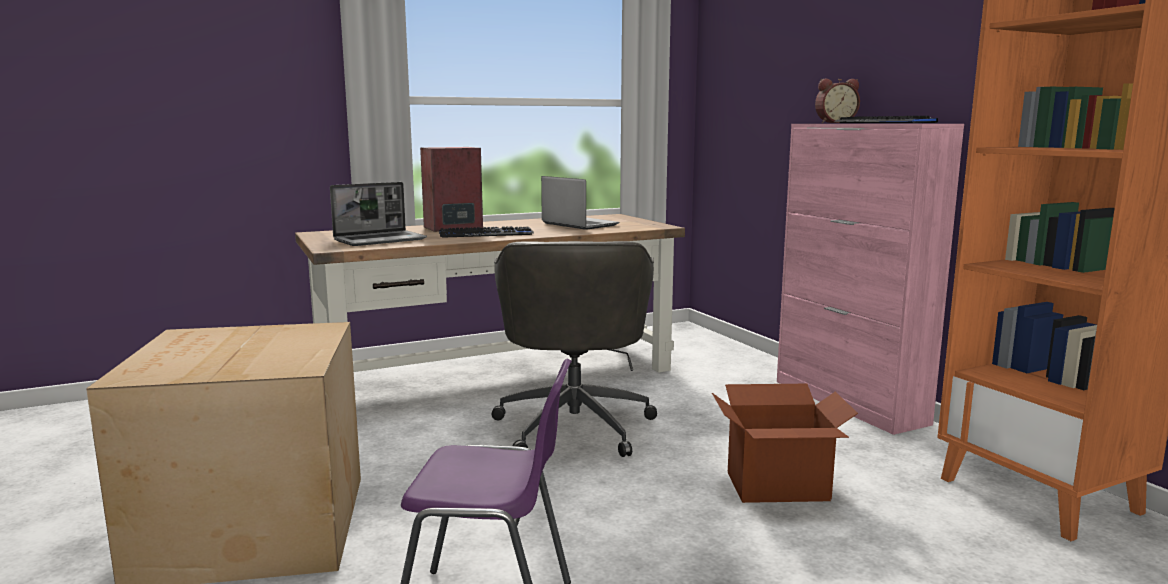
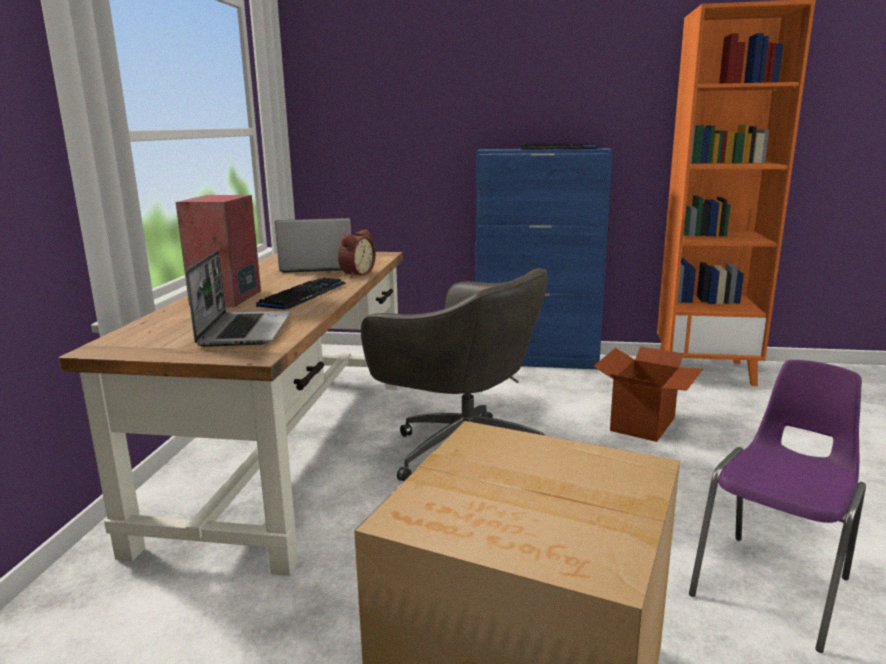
camera: 55 degrees left, 5 degrees up
(834, 123) = (498, 149): alarm clock -> alarm clock (356, 274)
(849, 402) = (537, 360): pink cabinet -> blue cabinet

